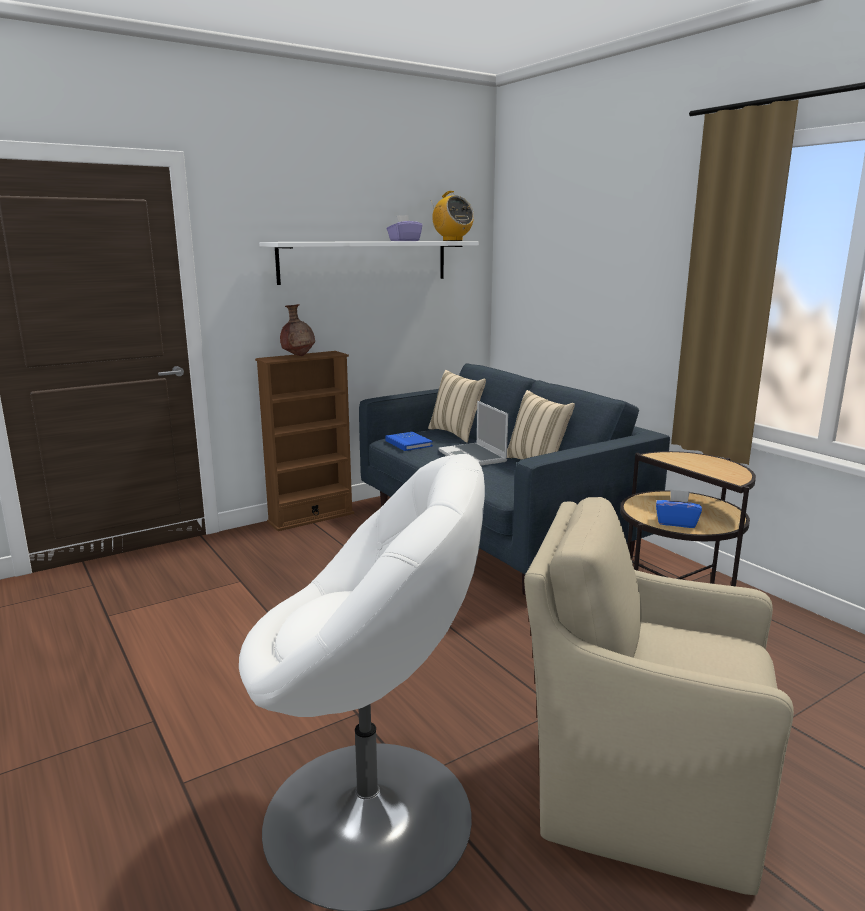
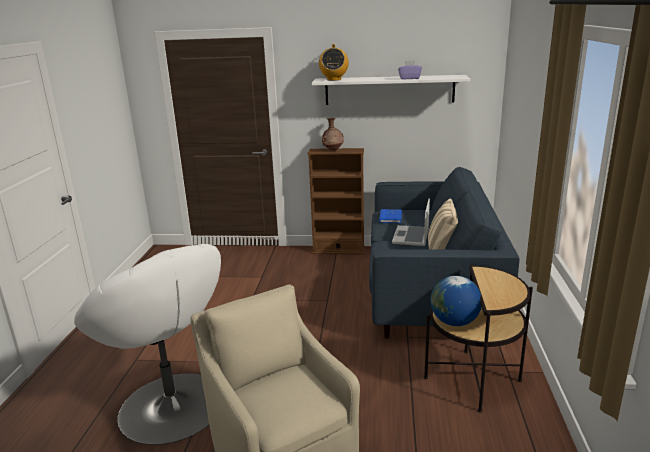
camera: 40 degrees right, 5 degrees up
(452, 240) = (453, 77): radio -> radio (334, 79)
(456, 433) = (432, 216): beige pillow -> none
(676, 522) = (454, 322): blue tissue box -> globe

